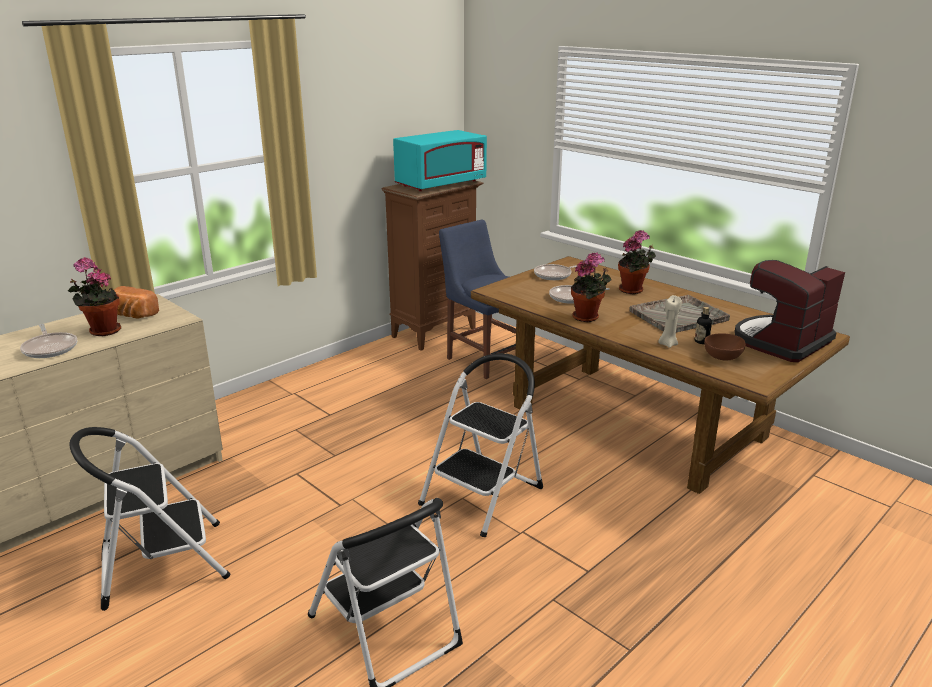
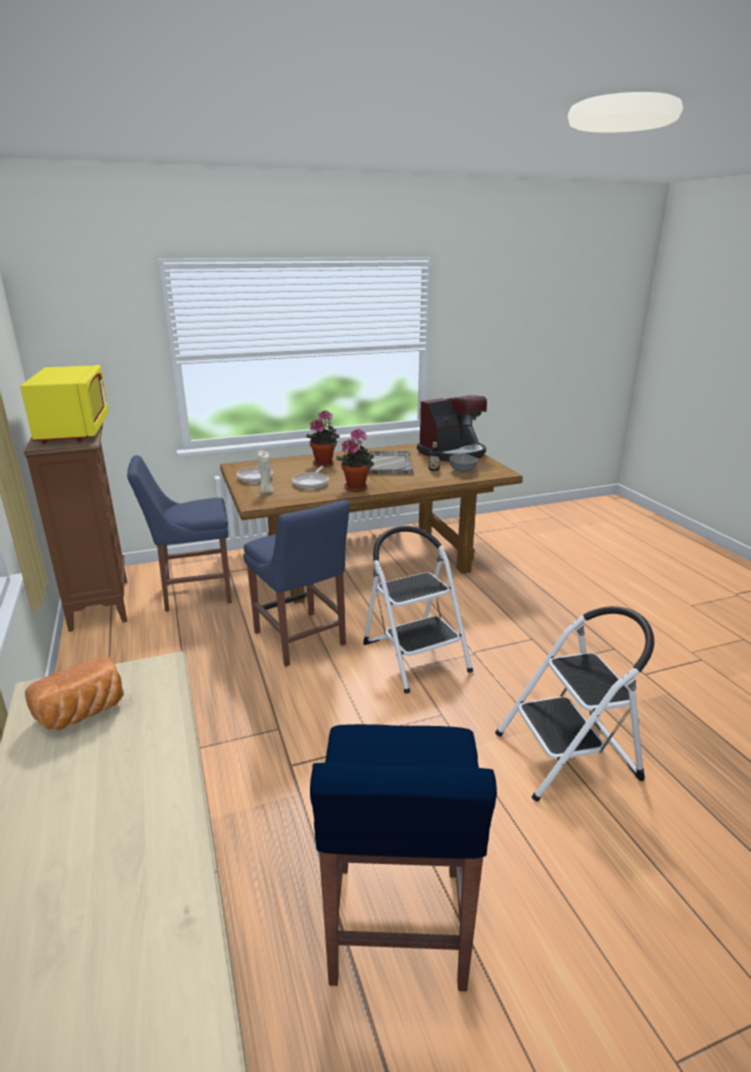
camera: 65 degrees left, 0 degrees up
(50, 348) = (128, 815): frying pan -> none
(102, 331) = (117, 748): potted plant -> none
(159, 565) = (397, 927): step ladder -> blue stool
(441, 184) = (75, 431): turquoise microwave -> yellow microwave
(458, 428) = (301, 640): none -> blue chair
(667, 344) = (428, 478): beige candle -> beige candle (266, 491)
(723, 358) = (463, 471): brown bowl -> grey bowl
(781, 341) = (453, 453): coffee machine -> coffee machine turned 105 degrees counterclockwise

